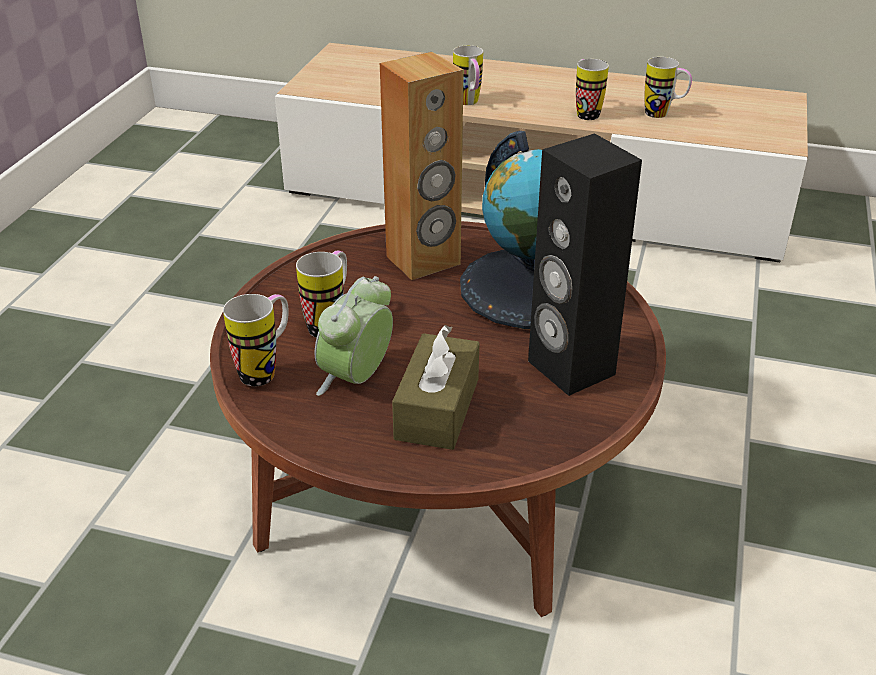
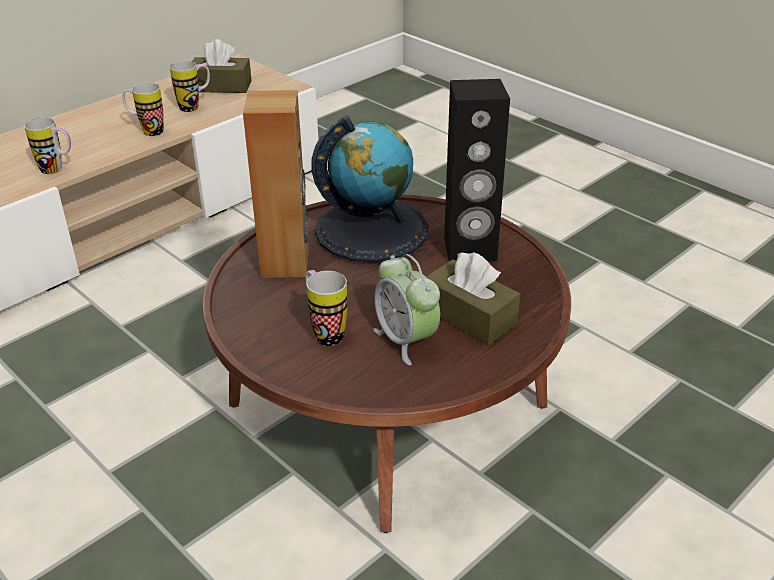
camera: 60 degrees left, 0 degrees up
(266, 370) = (361, 379): mug -> none
(723, 111) = (221, 86): none -> brown tissue box

